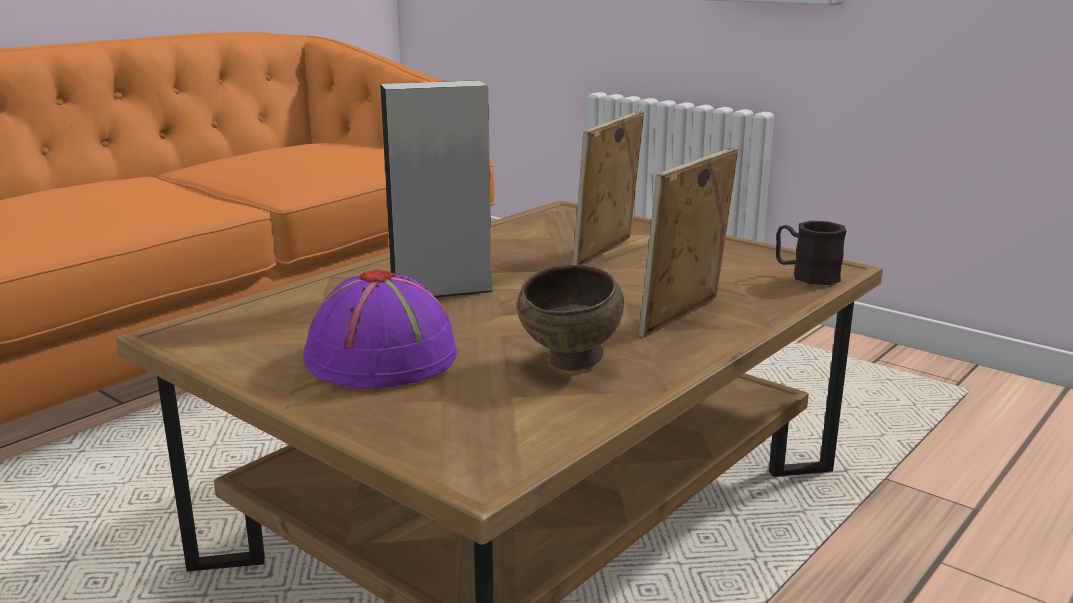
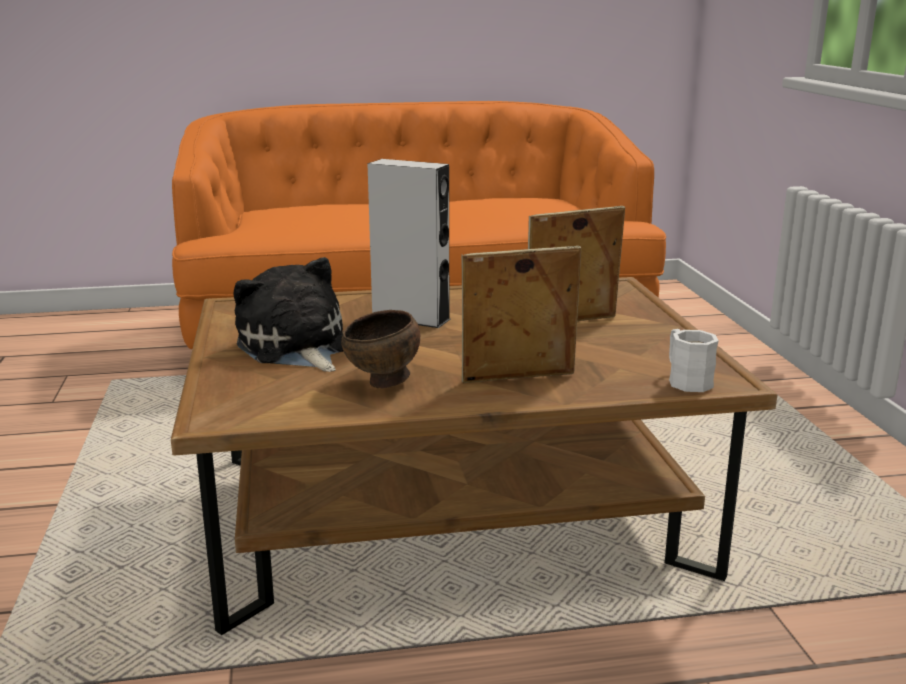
camera: 40 degrees right, 0 degrees up
(383, 358) = (295, 348): purple hat -> plush toy
(806, 275) = (685, 379): black mug -> white mug

